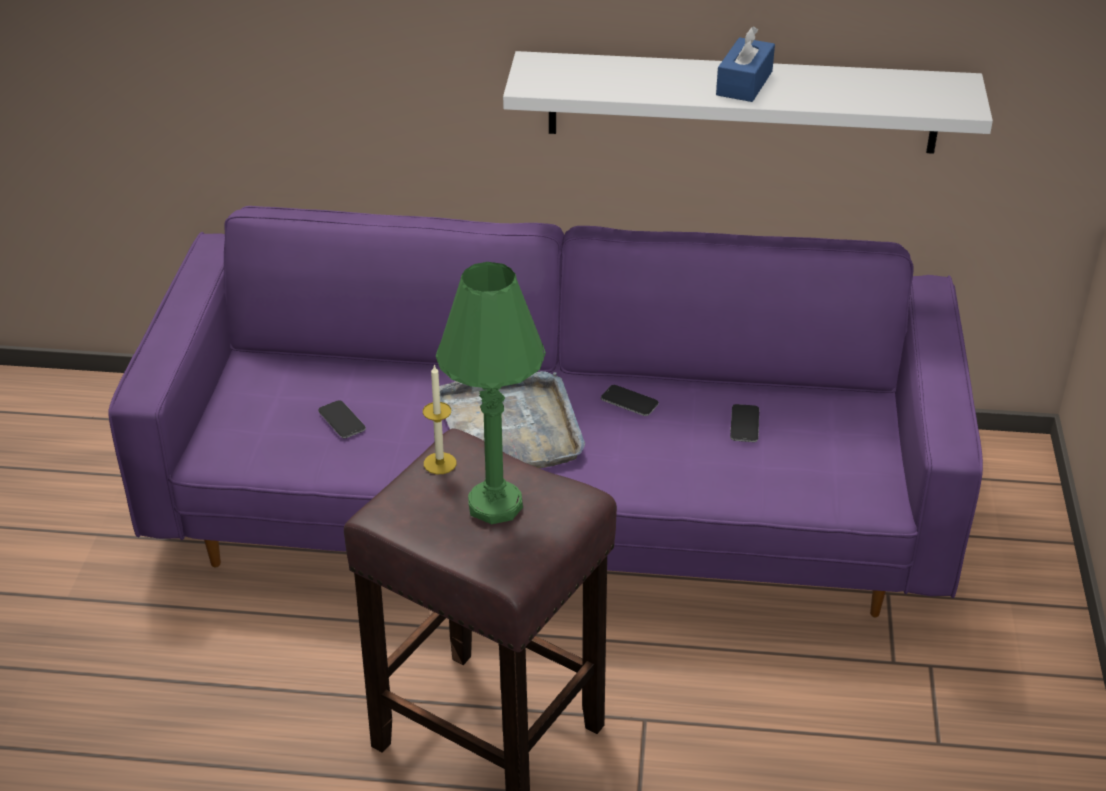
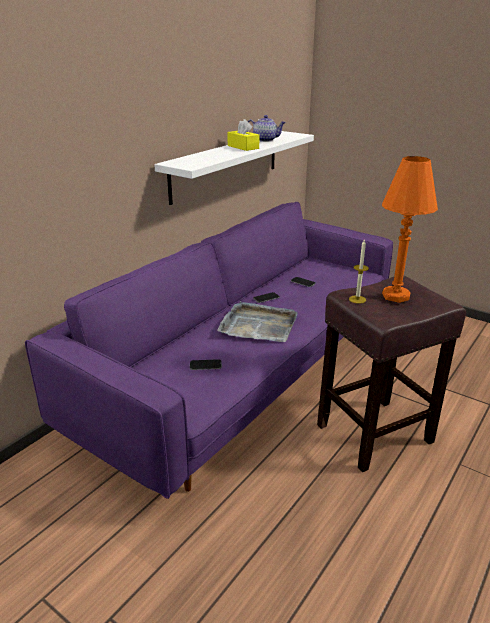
camera: 60 degrees left, 10 degrees down
(494, 505) = (395, 296): green table lamp -> orange table lamp
(744, 83) = (243, 147): blue tissue box -> yellow tissue box
(847, 85) = (265, 140): none -> teapot

